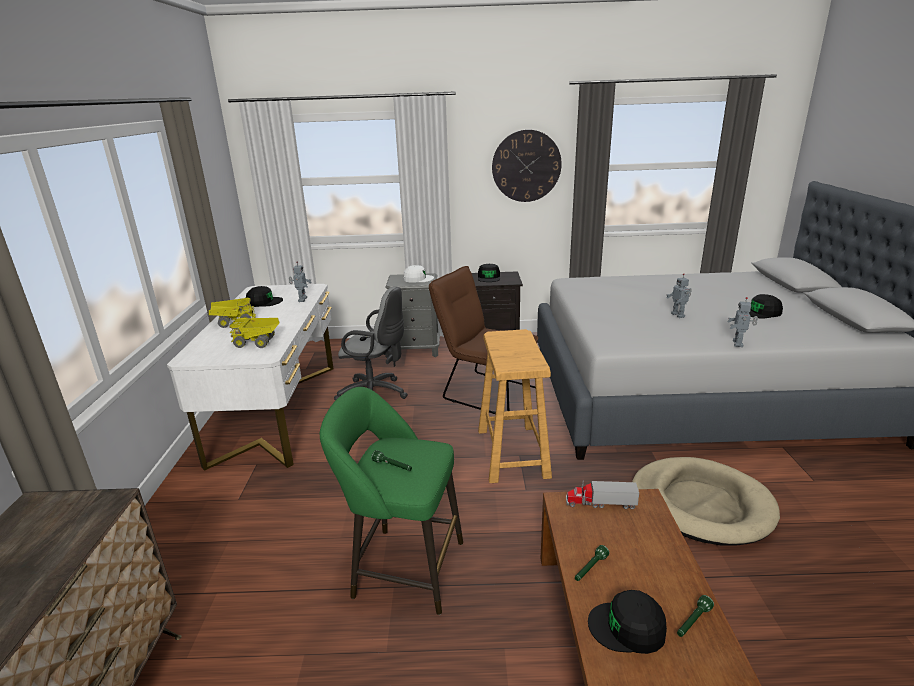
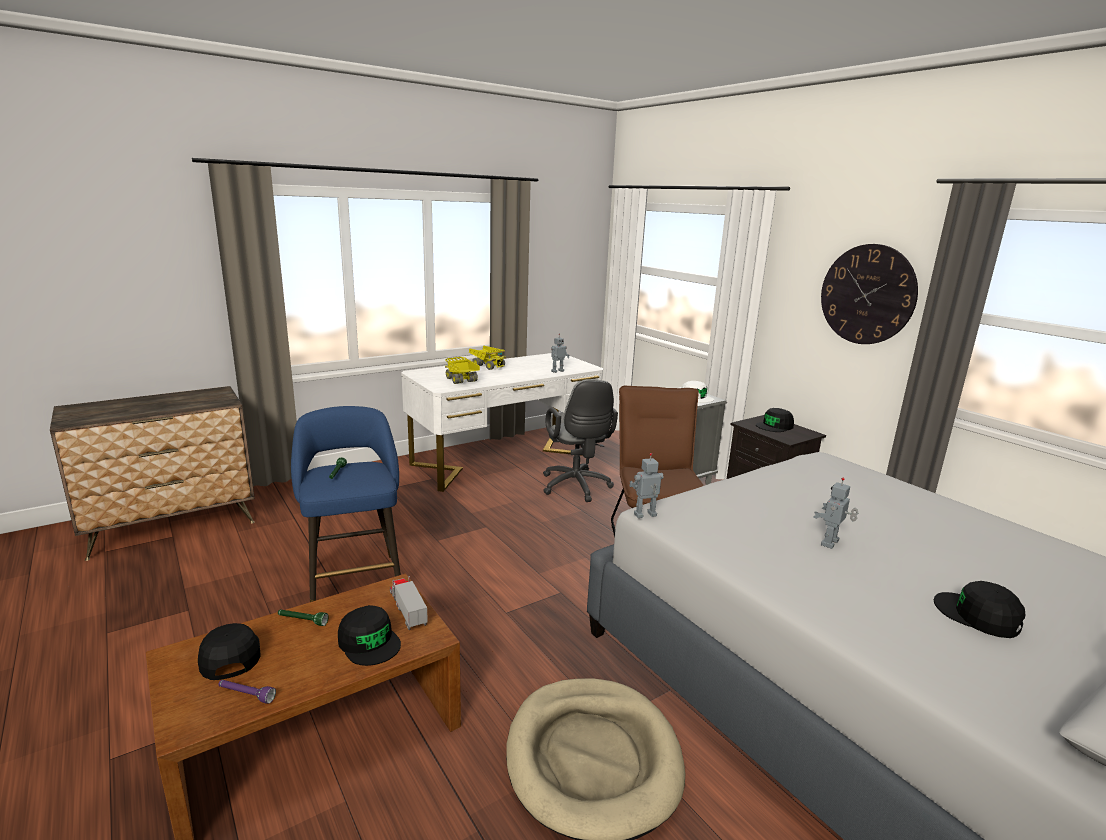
camera: 55 degrees right, 5 degrees down
(264, 302) = (535, 363): black cap -> black cap (369, 642)
(402, 568) = (355, 580): green stool -> blue stool
(512, 452) = (561, 587): beige stool -> none
(692, 622) = (246, 695): green flashlight -> purple flashlight
(738, 344) = (795, 602): toy robot -> toy robot (645, 515)

